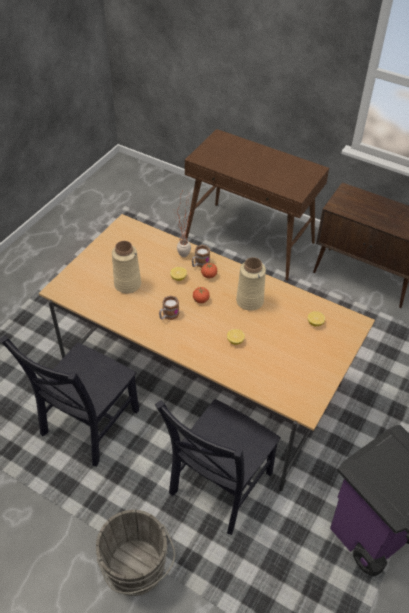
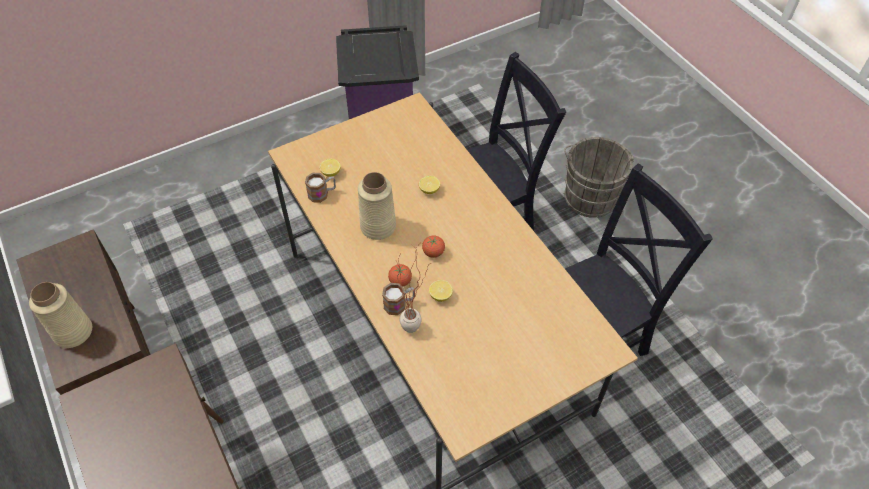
camera: 150 degrees left, 5 degrees up
(127, 284) = (511, 316): beige vase -> beige vase (73, 332)
(168, 315) = (484, 250): mug -> mug (322, 194)

